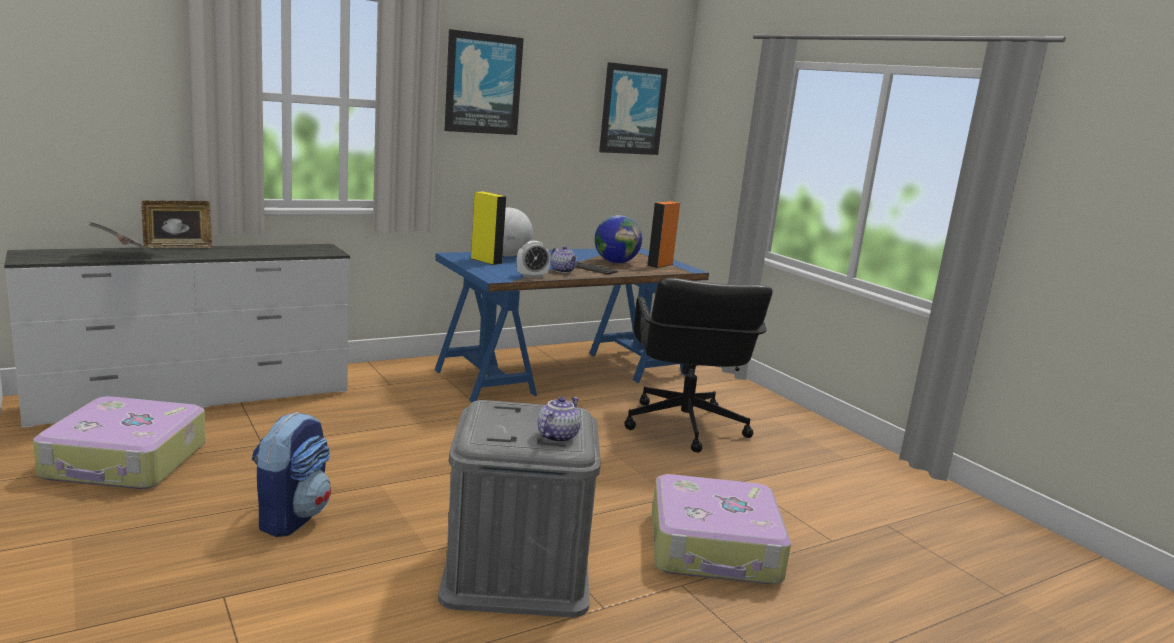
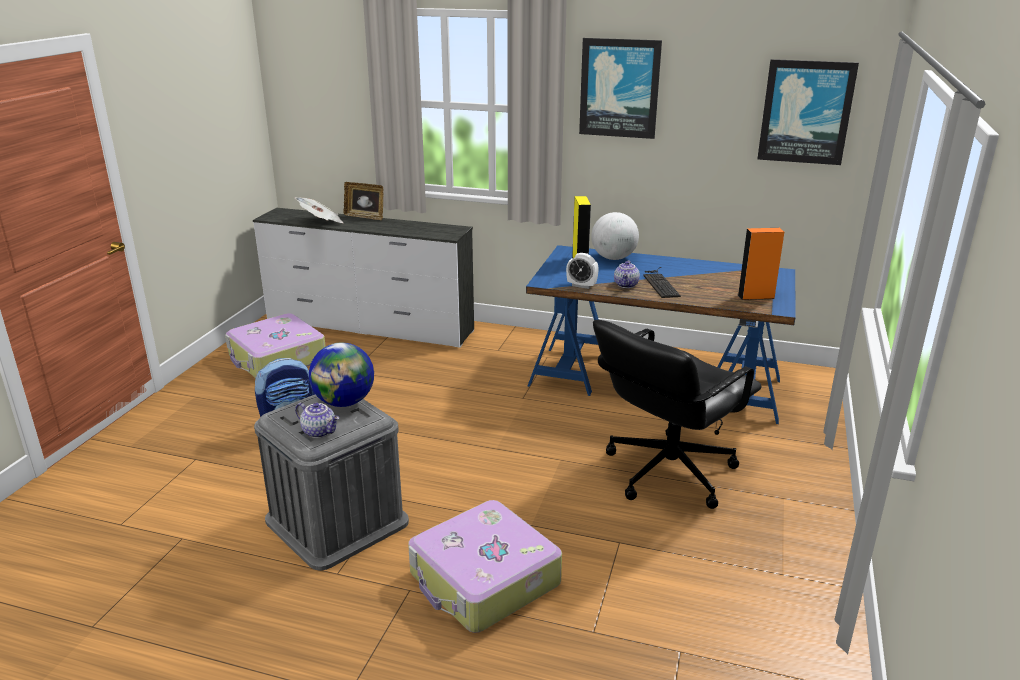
camera: 50 degrees right, 10 degrees up
(557, 436) = (320, 431): teapot -> teapot turned 45 degrees clockwise
(616, 262) = (710, 284): globe -> globe (344, 402)

